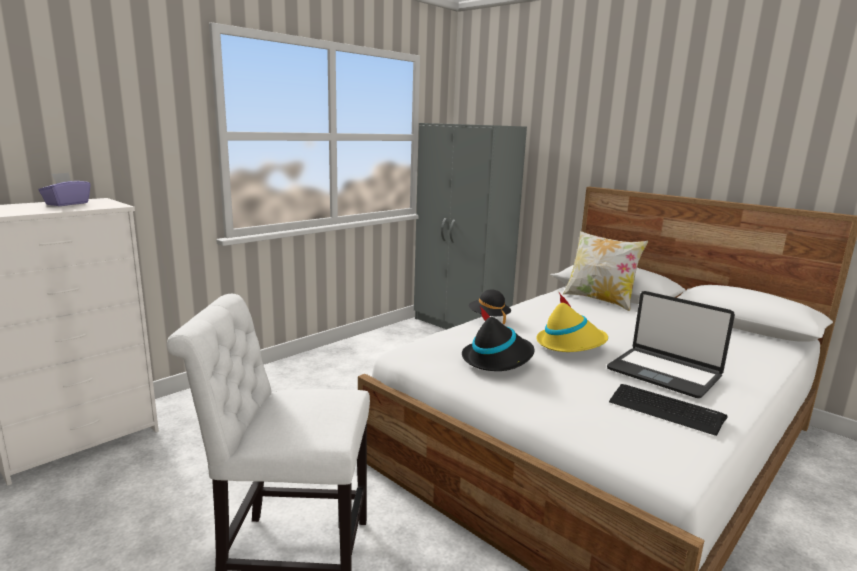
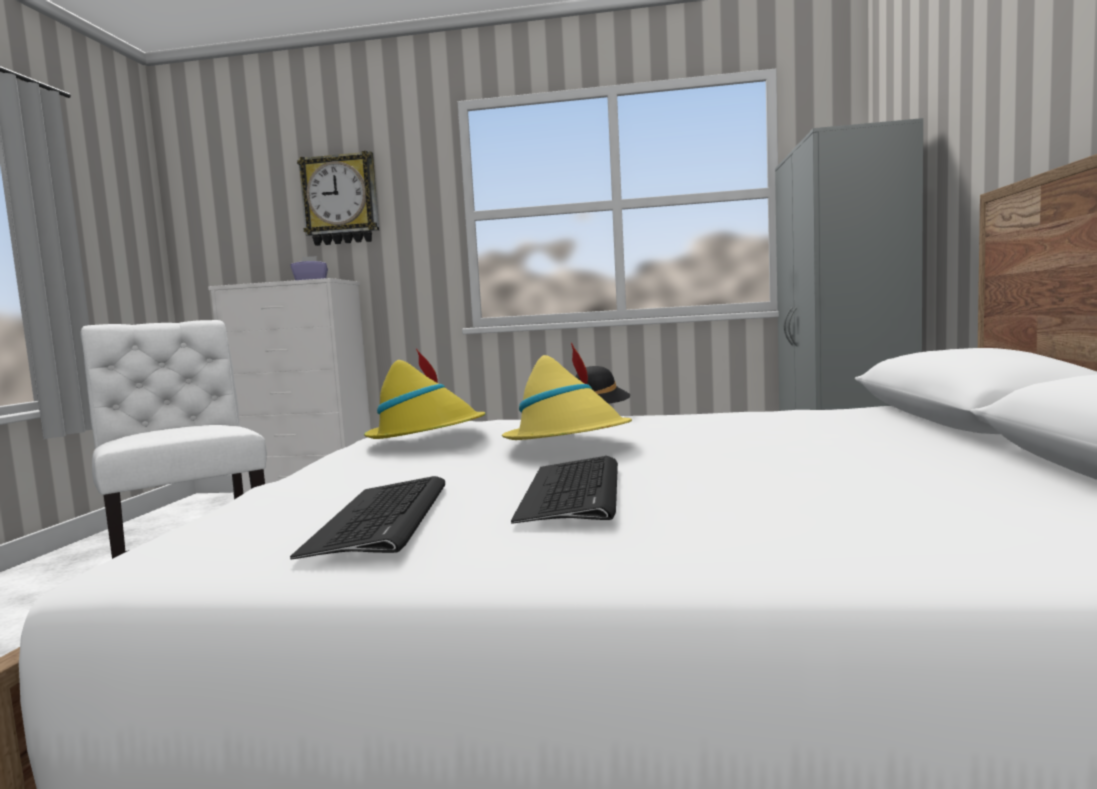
camera: 55 degrees right, 10 degrees down
(77, 104) = (341, 200): none -> wall clock
(498, 359) = (426, 434): black hat -> yellow hat
(599, 300) = (887, 420): pillow -> none
(664, 373) = (573, 492): laptop -> keyboard

